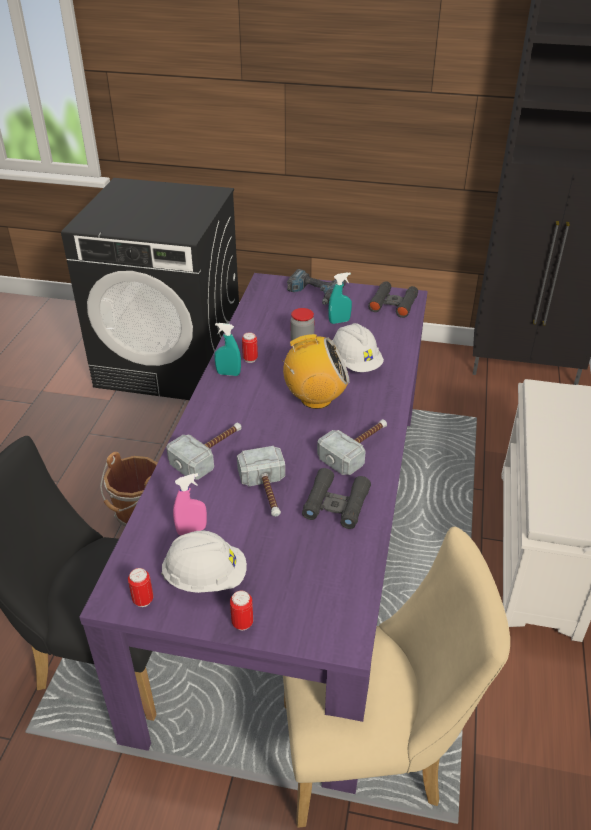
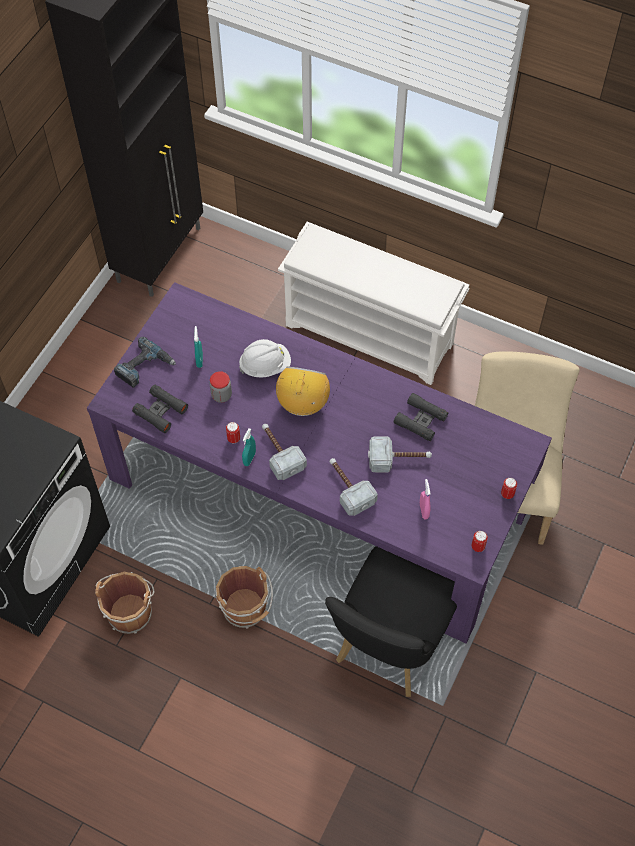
camera: 75 degrees left, 20 degrees up
(124, 434) = (130, 611): none -> brown bucket
(205, 577) = (467, 508): white hard hat -> none
(357, 450) = (369, 393): hammer -> hammer (279, 453)
(393, 304) = (187, 313): black binoculars -> black binoculars (160, 411)

